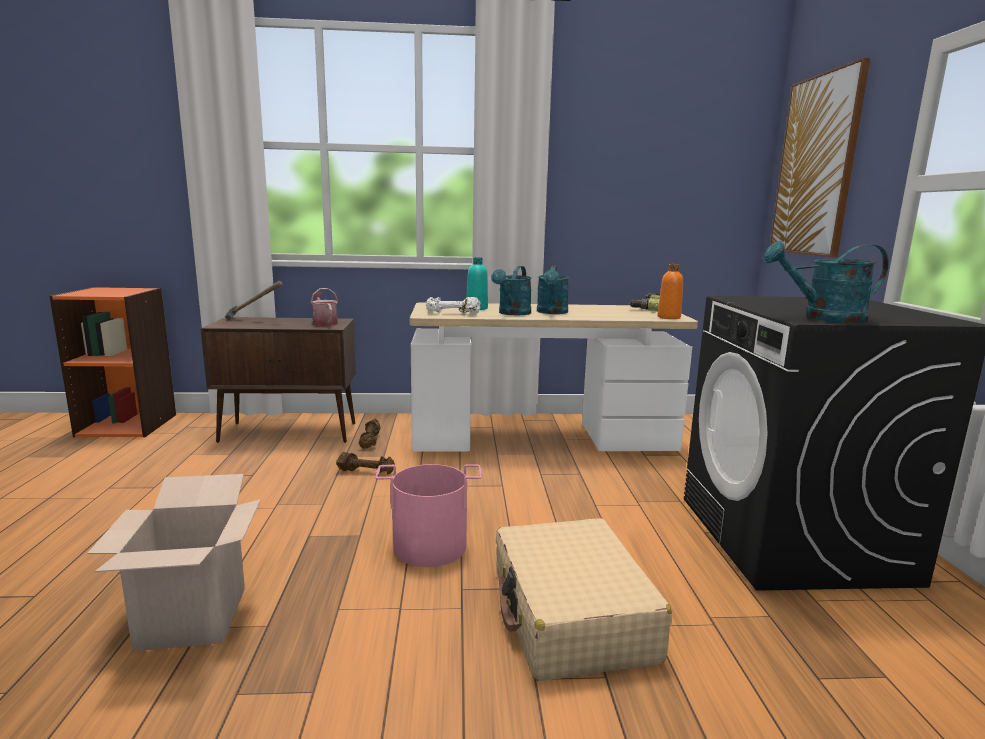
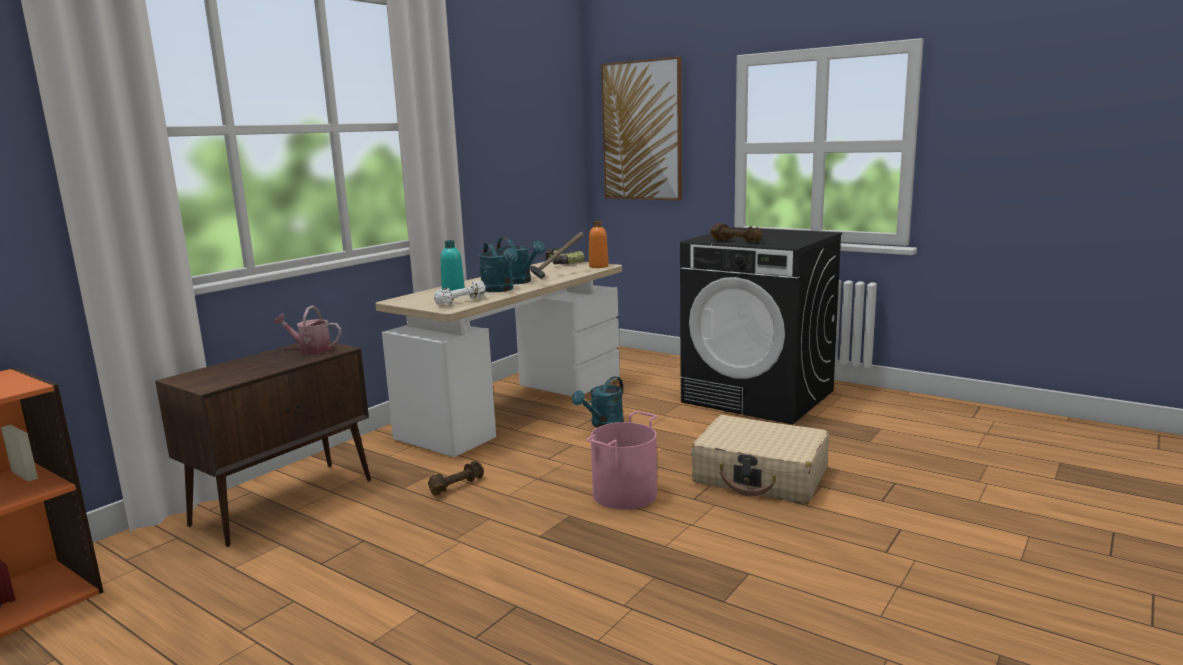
camera: 50 degrees left, 0 degrees up
(192, 618) = (605, 607): cardboard box -> none
(254, 320) = (218, 371): hammer -> hammer (556, 274)
(370, 441) = (391, 469): brown dumbbell -> brown dumbbell (736, 241)
(824, 318) = (789, 242): turquoise watering can -> turquoise watering can (603, 424)

